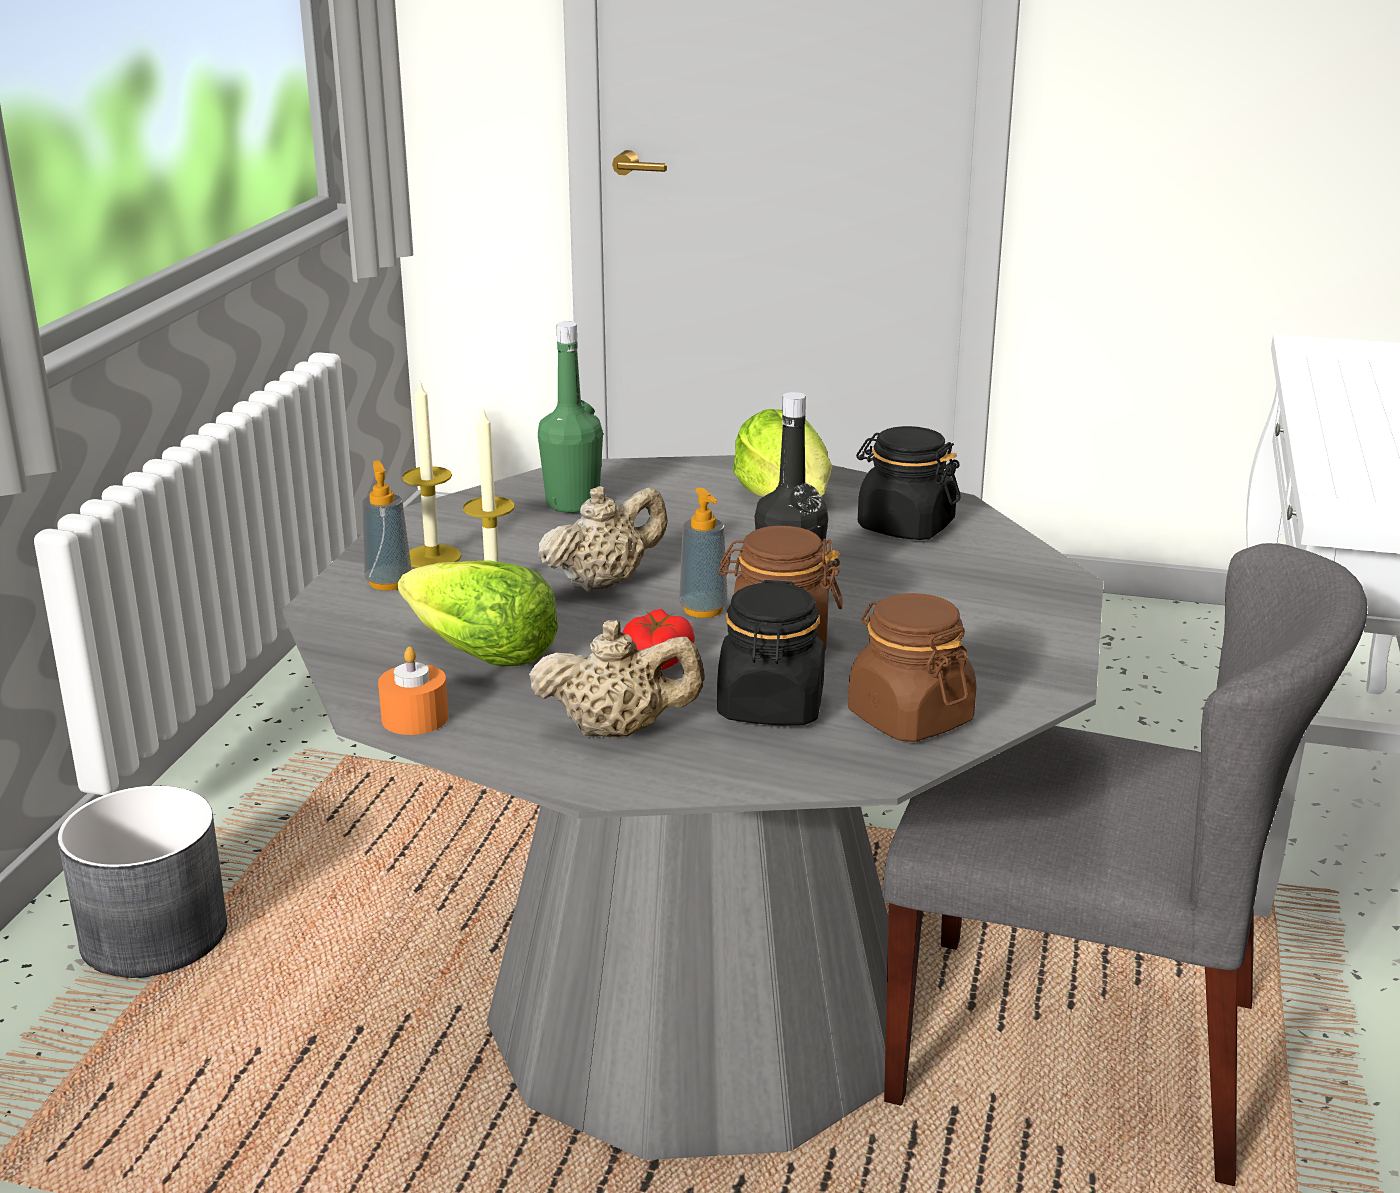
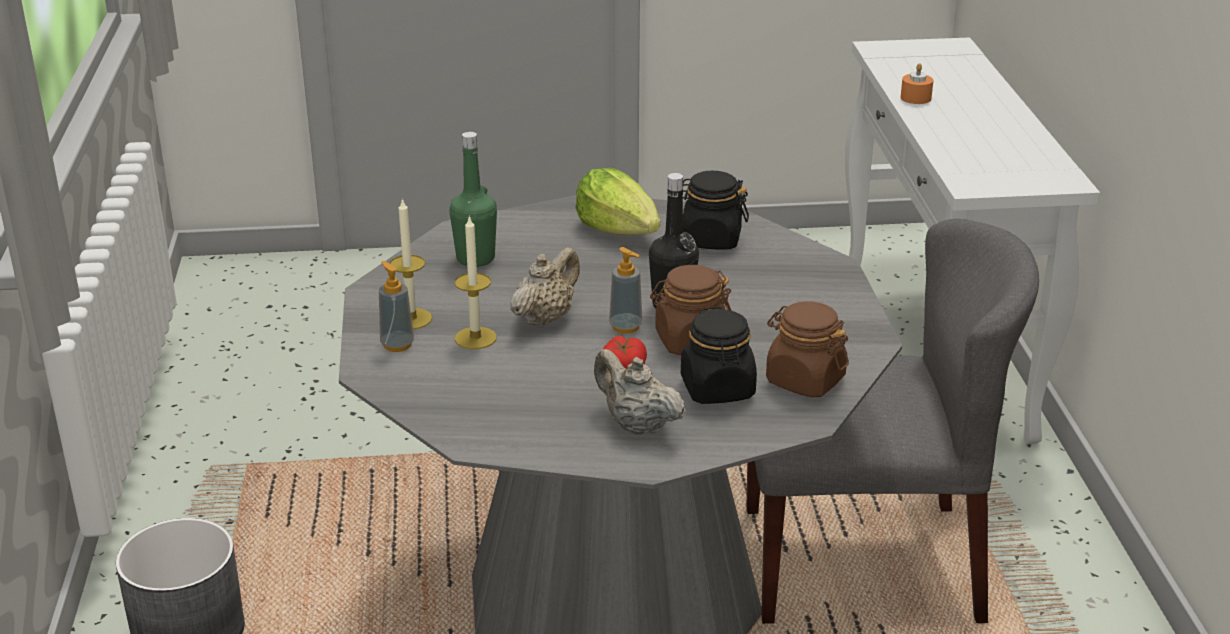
camera: 20 degrees left, 5 degrees up
(415, 718) = (500, 442): orange candle -> orange candle (915, 98)
(479, 653) = (504, 387): lettuce -> none
(618, 731) = (636, 425): beige teapot -> beige teapot turned 120 degrees counterclockwise

